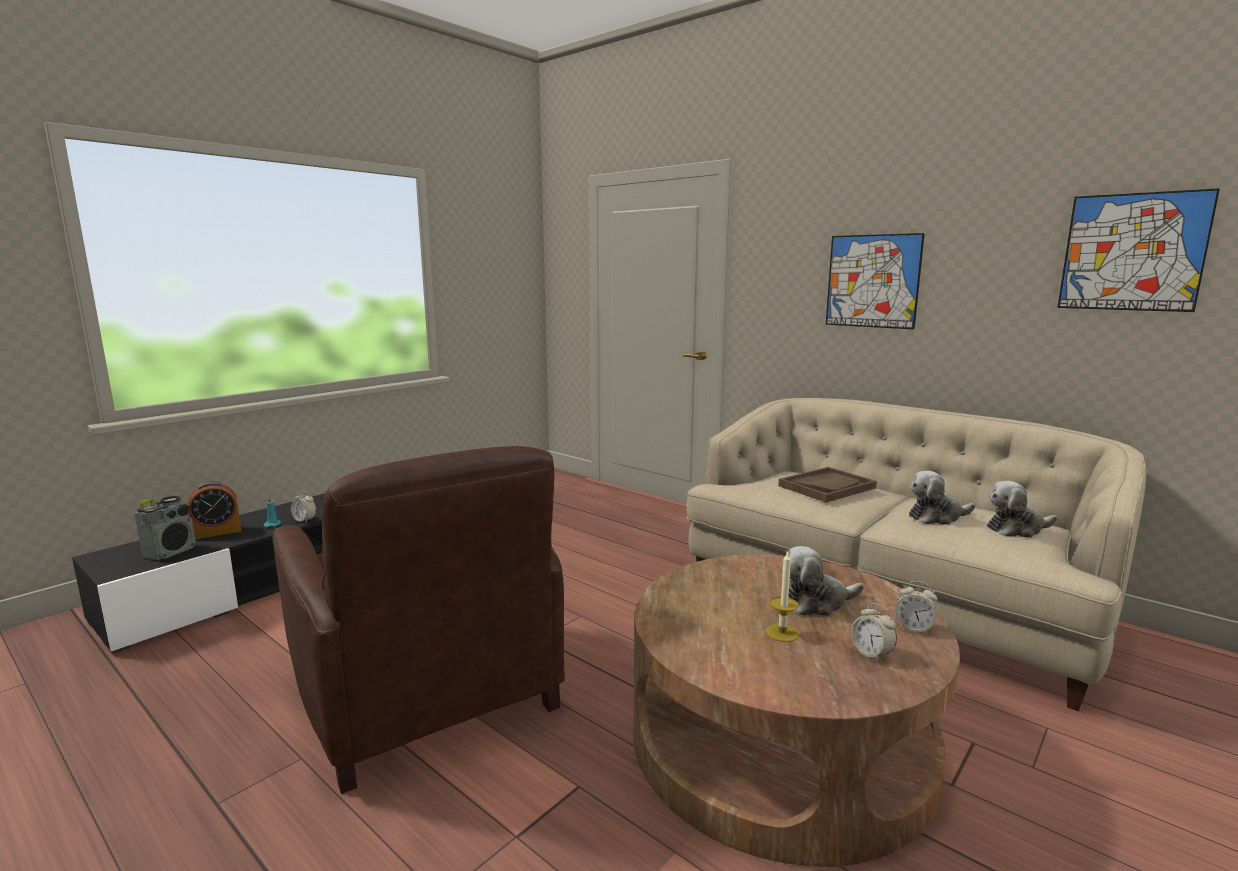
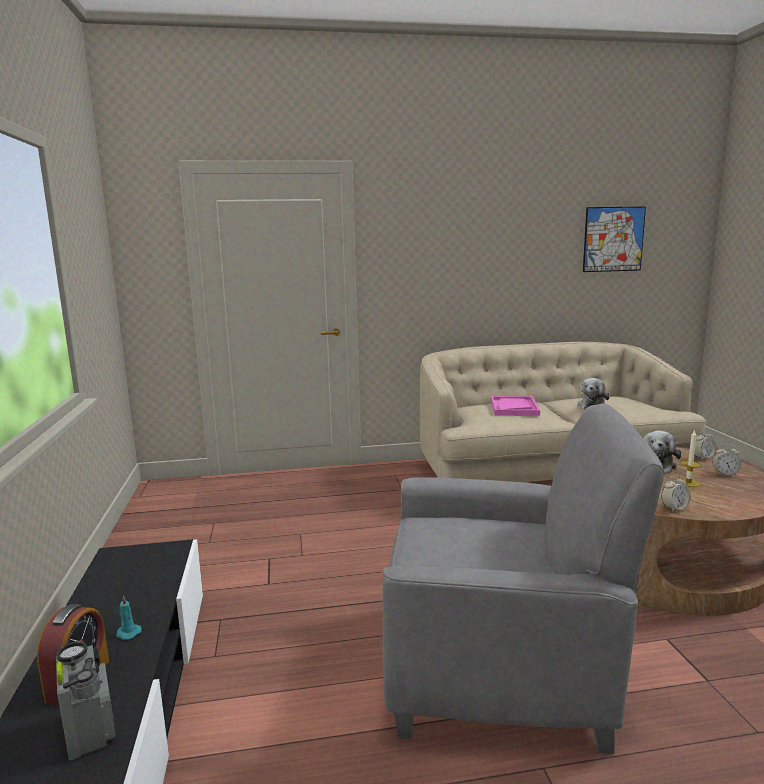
camera: 50 degrees left, 0 degrees up
(304, 520) = (154, 609): alarm clock -> alarm clock (674, 508)
(428, 695) = (500, 668): brown armchair -> grey armchair
(826, 487) = (514, 408): brown tray -> pink tray
(872, 281) = (476, 260): picture -> none
(1016, 529) = (624, 401): plush toy -> none

